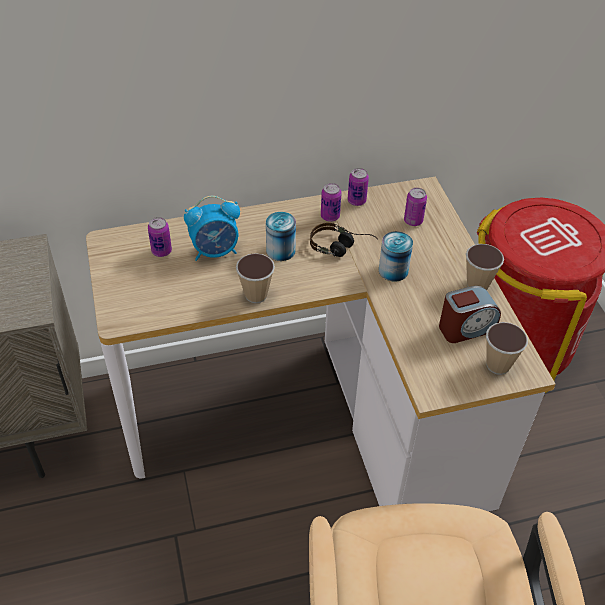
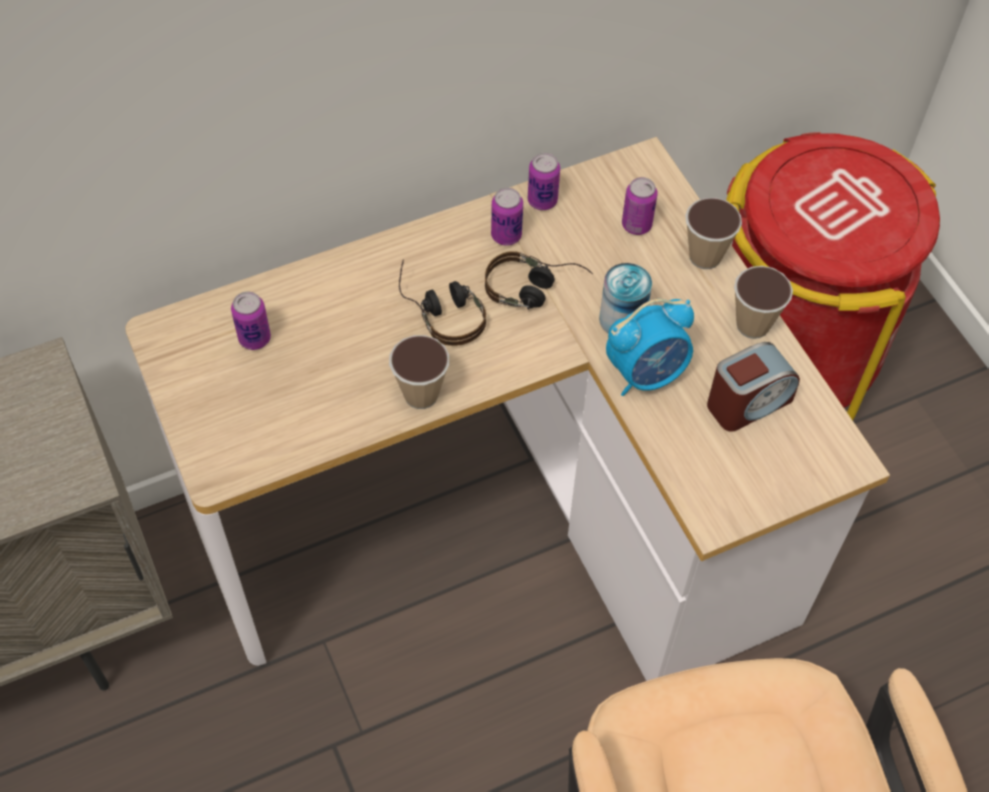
camera: 10 degrees left, 10 degrees up
(215, 251) = (340, 326): alarm clock -> alarm clock (646, 373)
(280, 250) = (442, 309): can -> headphones
(498, 365) = (803, 458): cup -> cup (705, 256)

